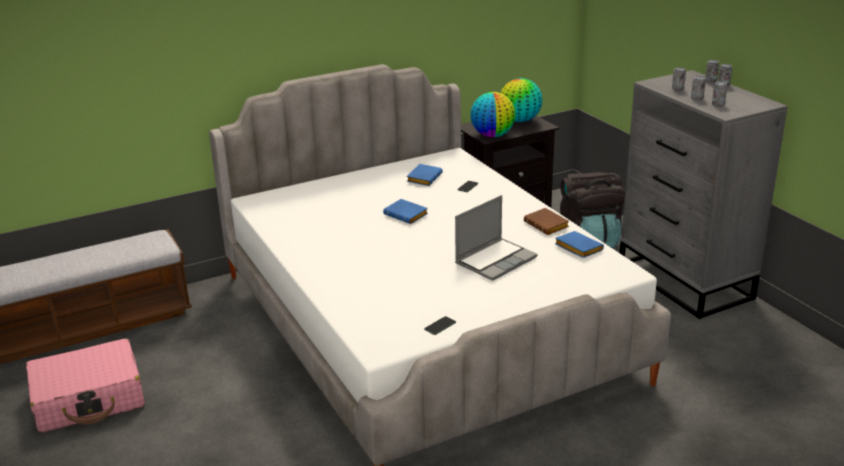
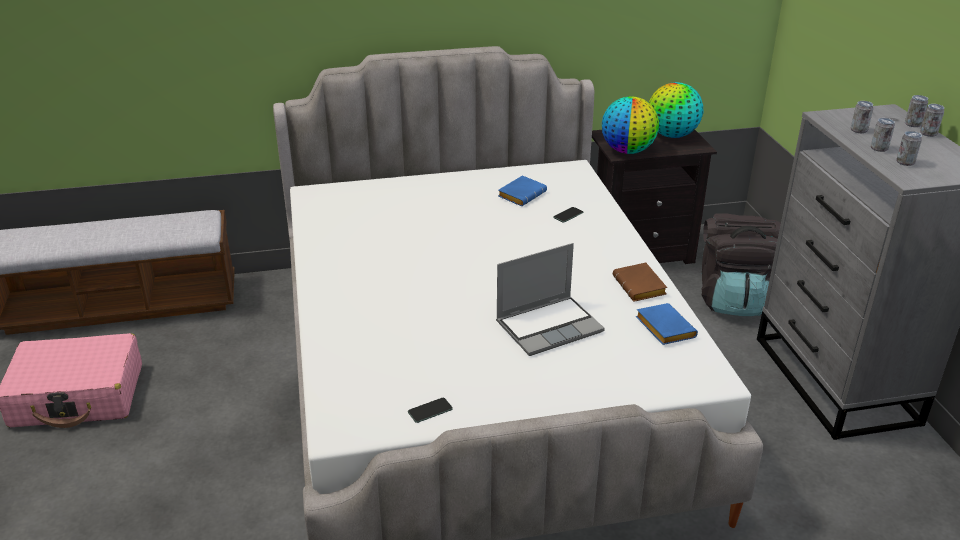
camera: 15 degrees right, 5 degrees up
(407, 215) = (475, 242): blue book -> none

